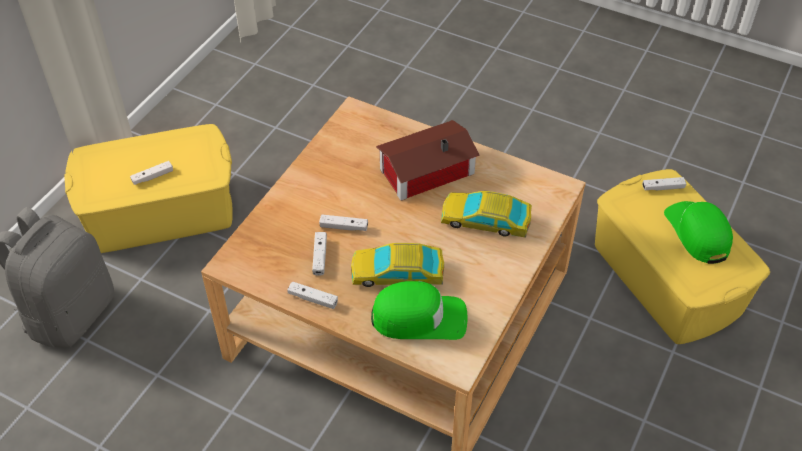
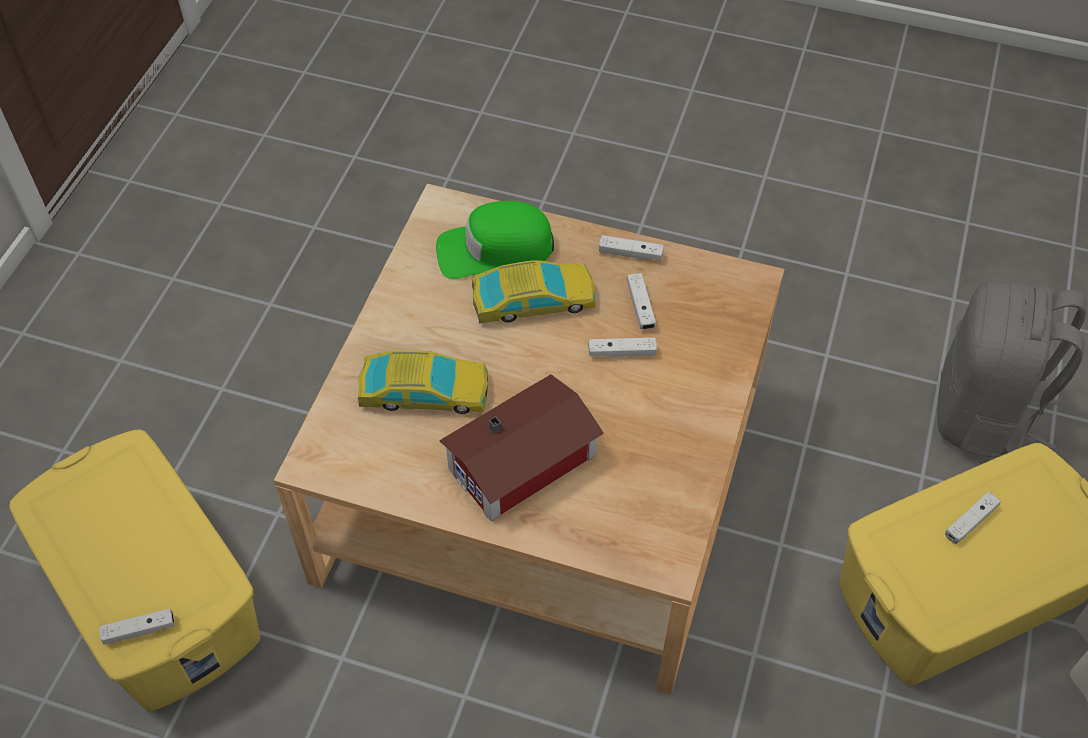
camera: 170 degrees right, 5 degrees up
(697, 233) = (101, 550): green cap -> none

